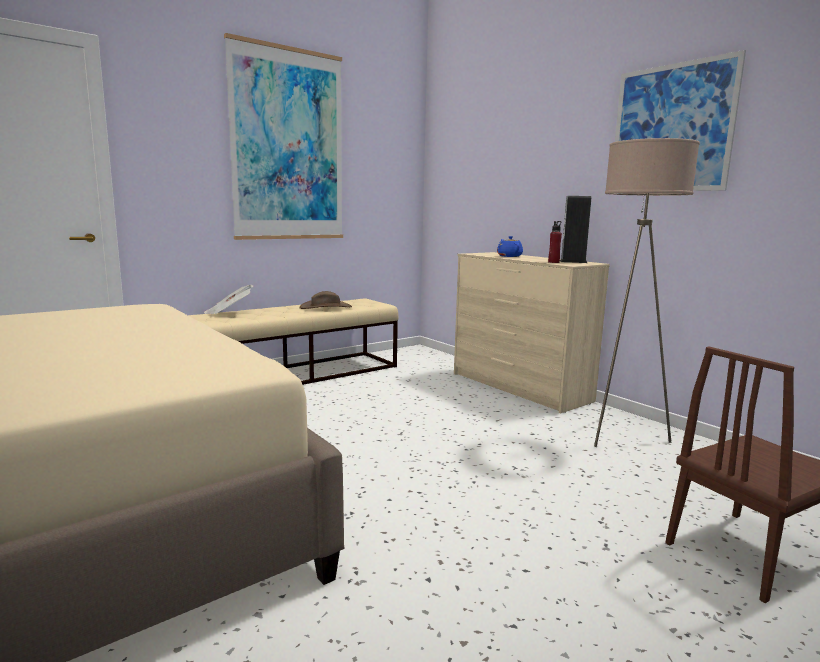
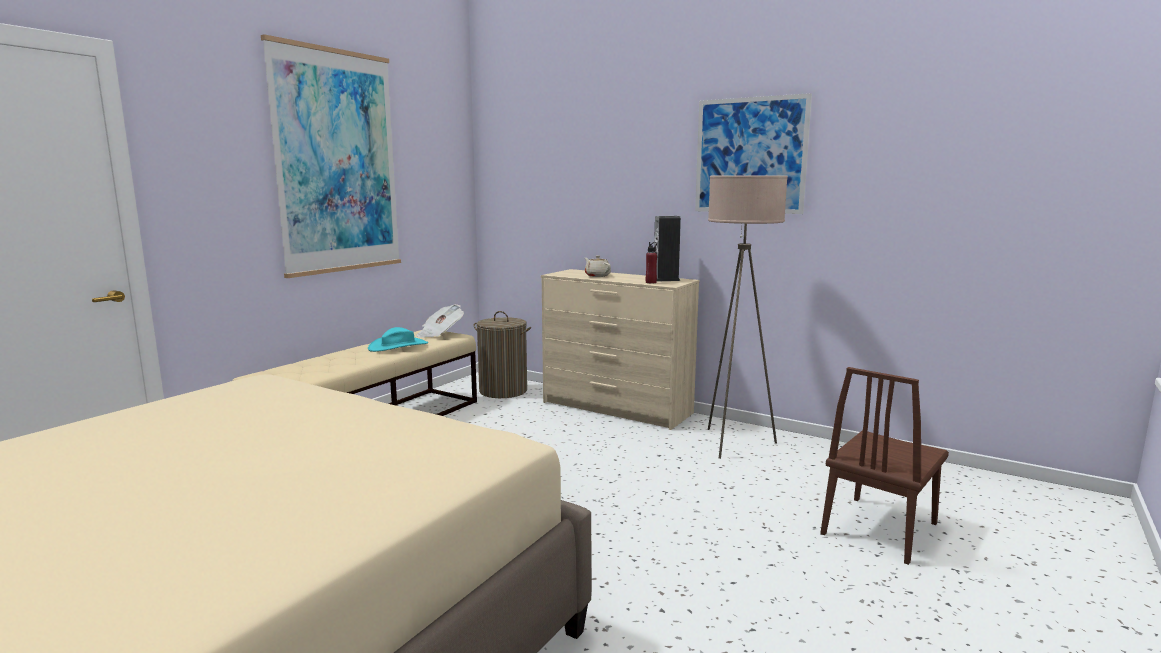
camera: 20 degrees left, 0 degrees up
(229, 312) = (290, 367): newspaper -> newspaper (440, 334)
(326, 307) = (398, 346): brown hat -> turquoise hat
(426, 361) = (503, 391): none -> laundry basket
(509, 256) = (597, 276): blue teapot -> beige teapot

